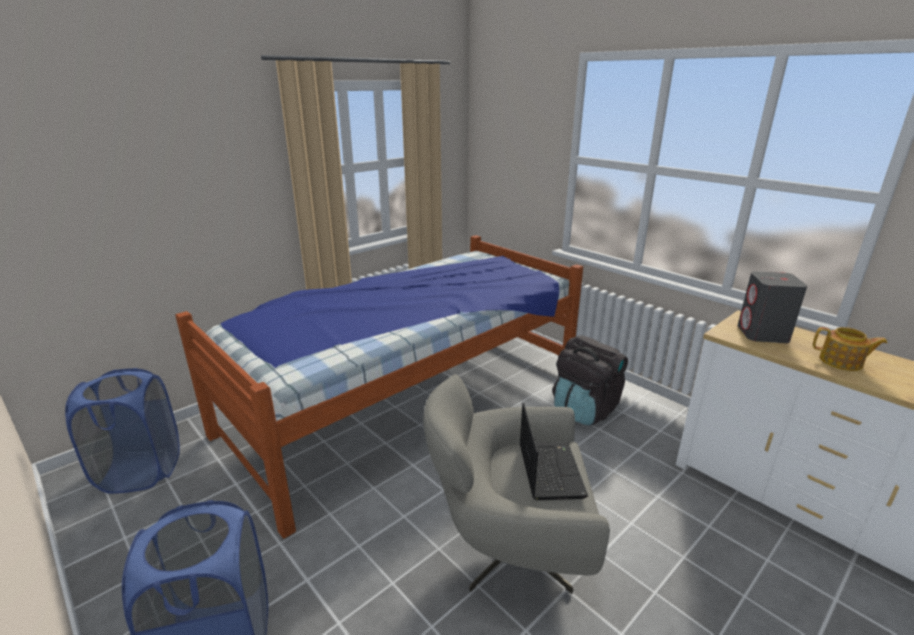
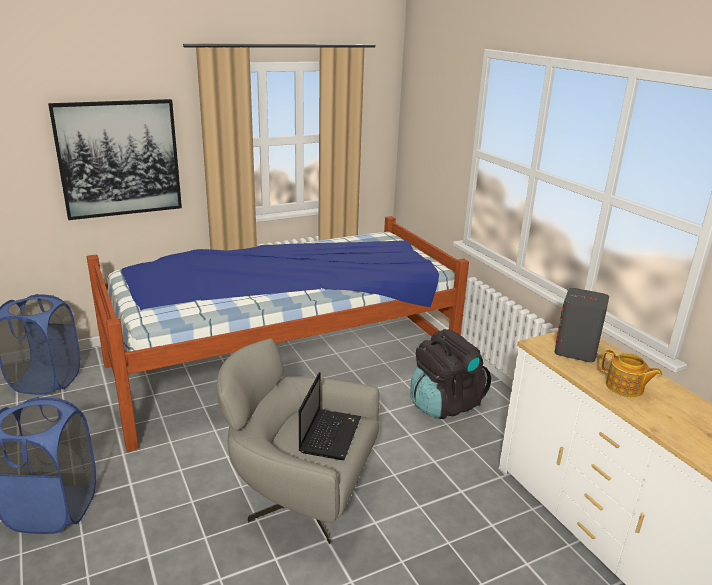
camera: 15 degrees right, 0 degrees up
(195, 196) = (119, 158): none -> picture

